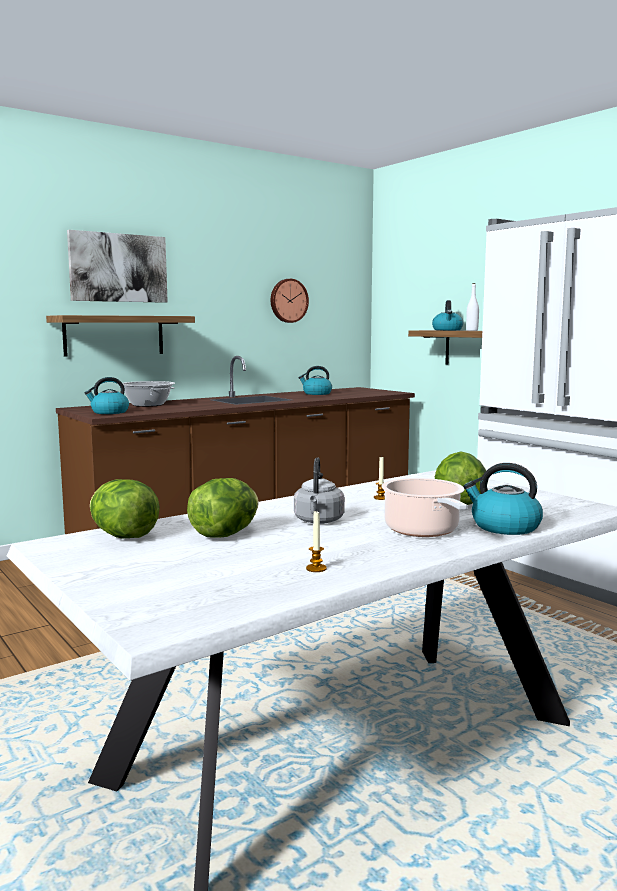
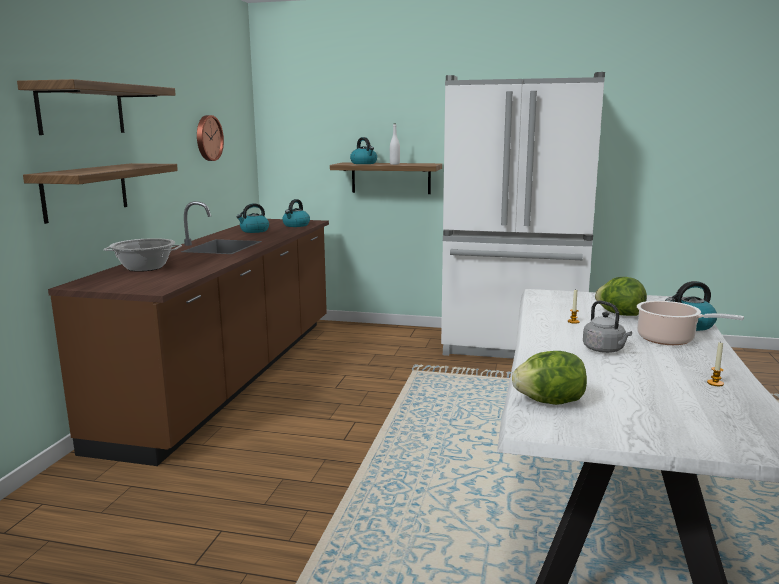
camera: 40 degrees left, 5 degrees up
(109, 412) = (145, 284): kettle -> kettle (296, 225)
(118, 268) = (82, 109): picture -> shelf
(225, 534) = (596, 378): lettuce -> none

